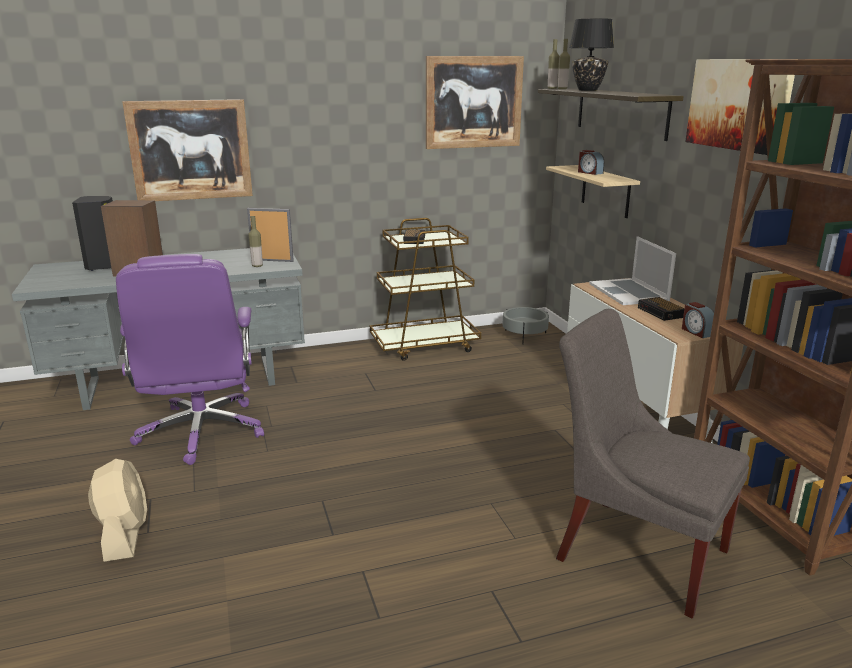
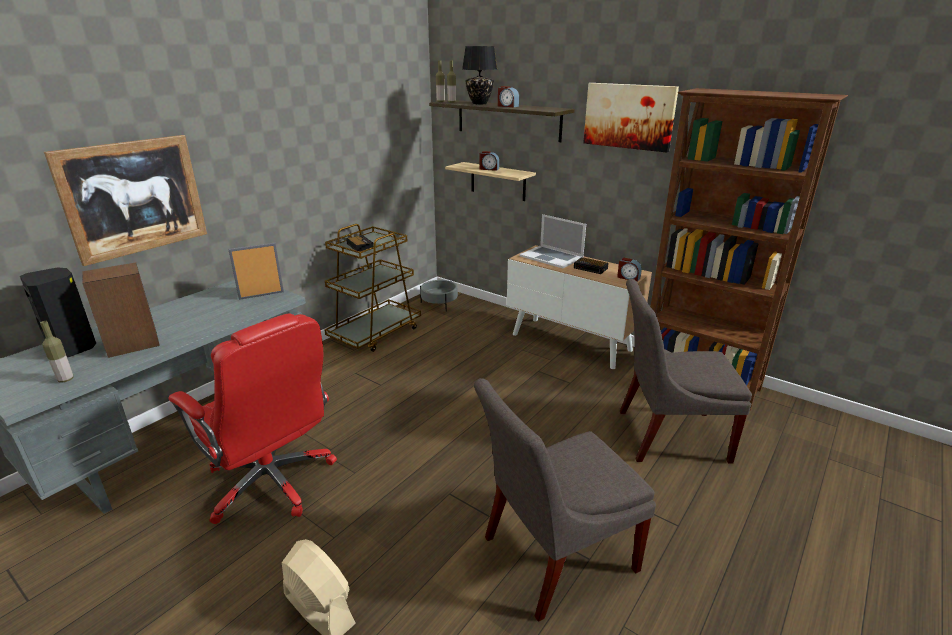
camera: 35 degrees left, 5 degrees up
(201, 432) = (272, 482): purple office chair -> red office chair
(257, 266) = (256, 304): bottle -> bottle (66, 379)
(348, 596) = (553, 555): none -> grey chair
(473, 102) = (376, 117): picture -> none
(608, 92) = (507, 106): none -> alarm clock

